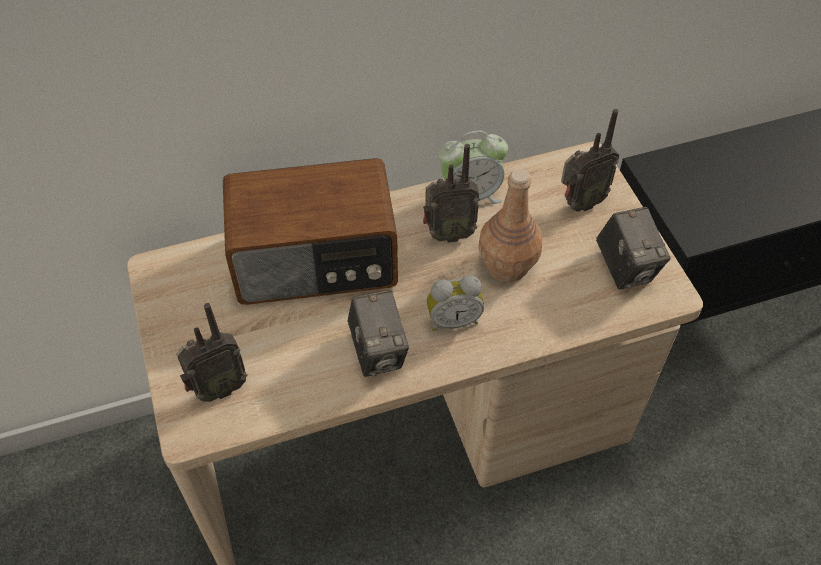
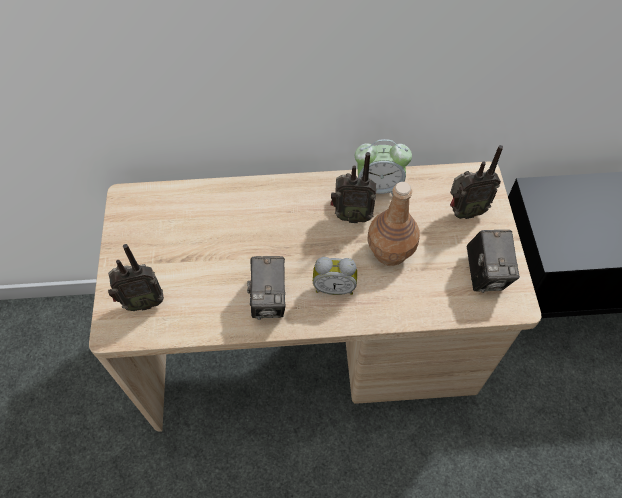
camera: 15 degrees right, 5 degrees up
(316, 261) = (244, 217): radio -> none

